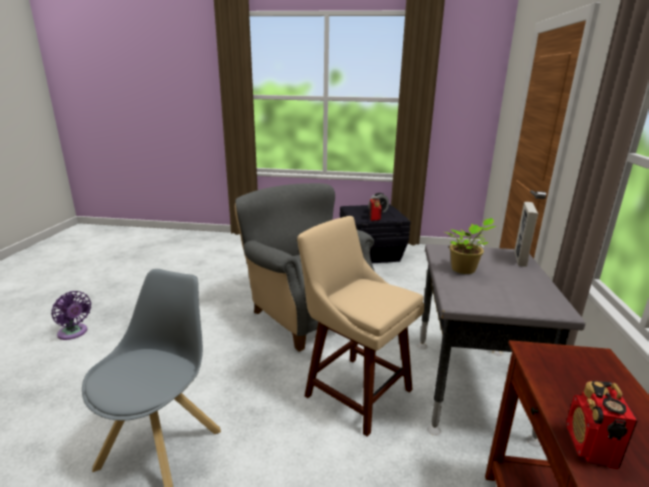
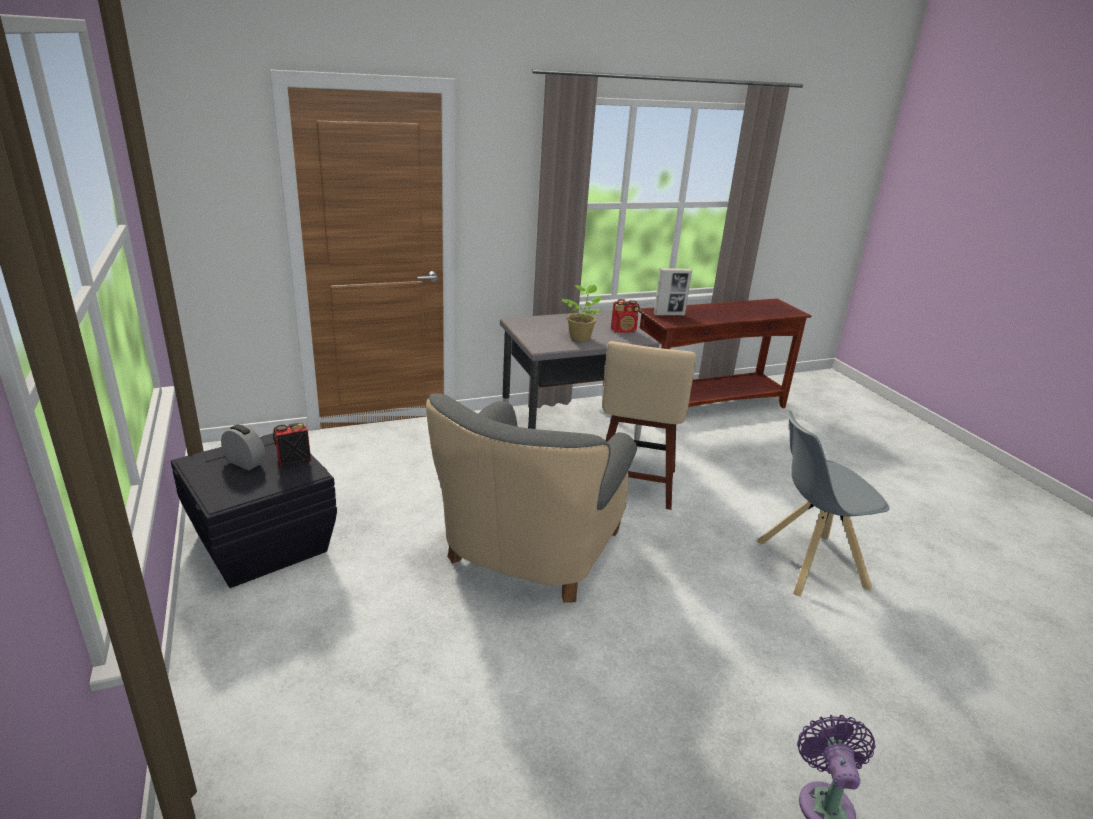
camera: 120 degrees left, 5 degrees up
(520, 259) = (529, 320): picture frame -> picture frame (669, 314)
(591, 446) = (725, 317): radio -> radio (624, 330)

